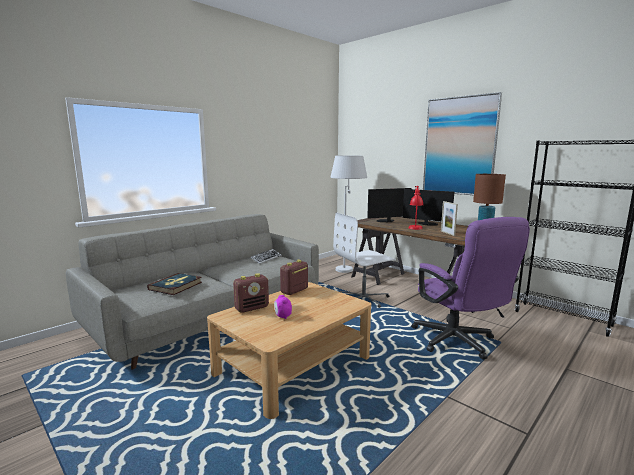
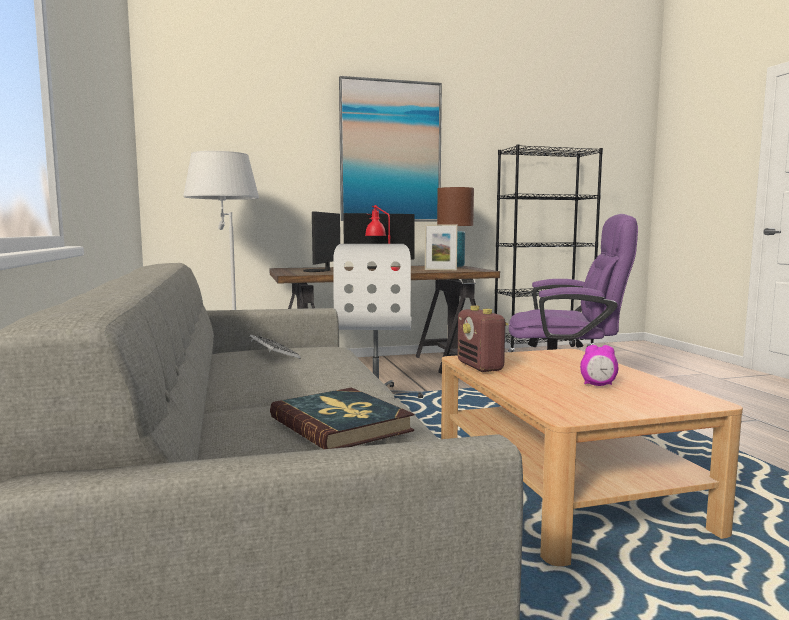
camera: 60 degrees left, 5 degrees down
(252, 308) = (540, 395): radio -> none

